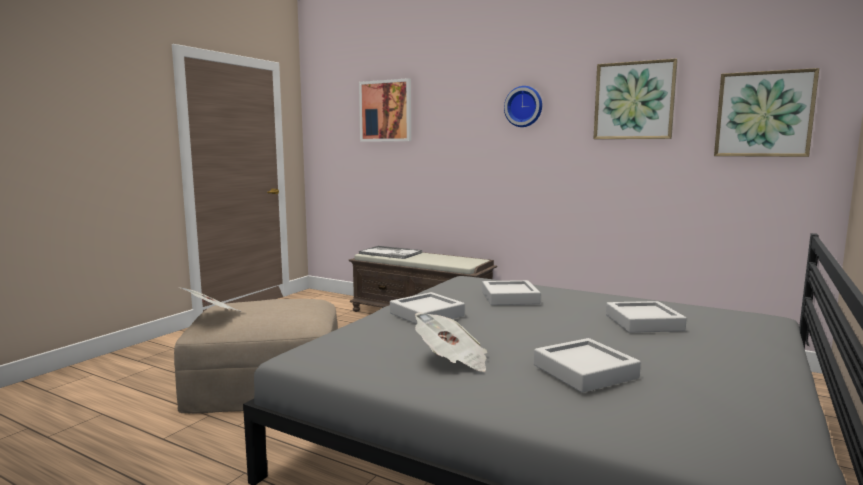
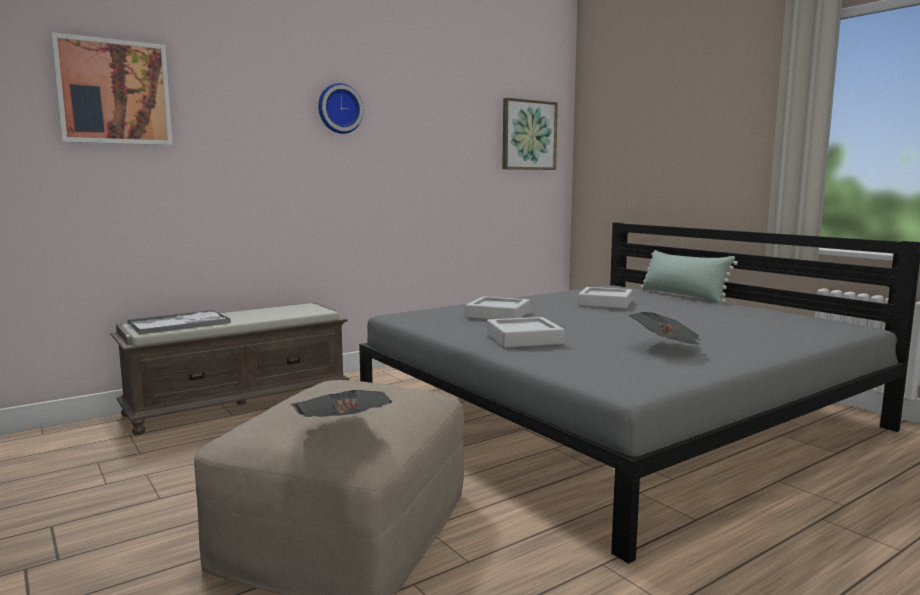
camera: 65 degrees left, 0 degrees up
(585, 371) = (711, 325): grey tray -> none
(634, 101) = (444, 114): picture -> none
(792, 352) = (683, 295): none -> green pillow

